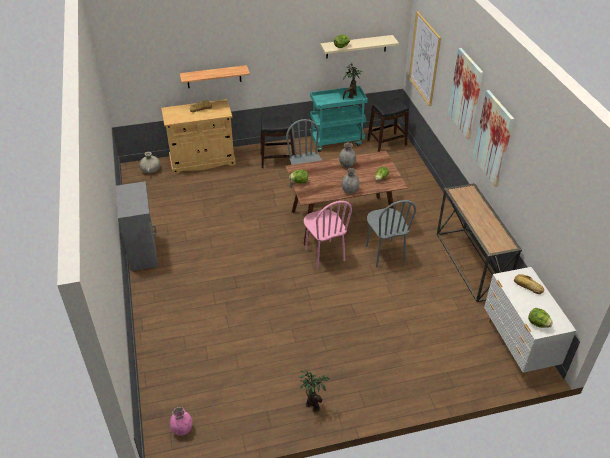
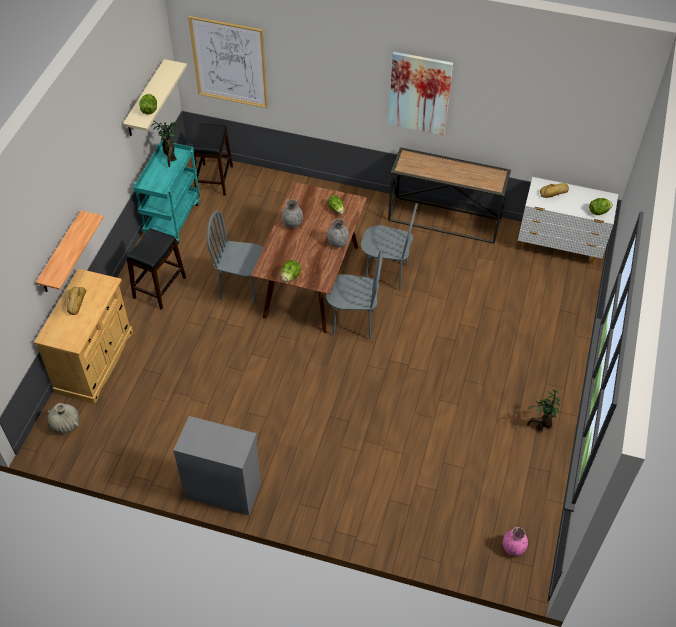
camera: 60 degrees left, 10 degrees up
(324, 255) = (353, 323): pink chair -> grey chair
(465, 94) = (344, 70): picture -> none

